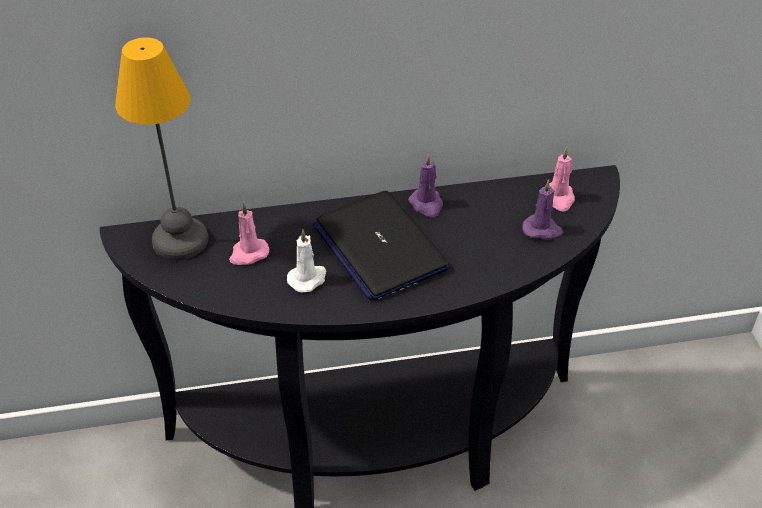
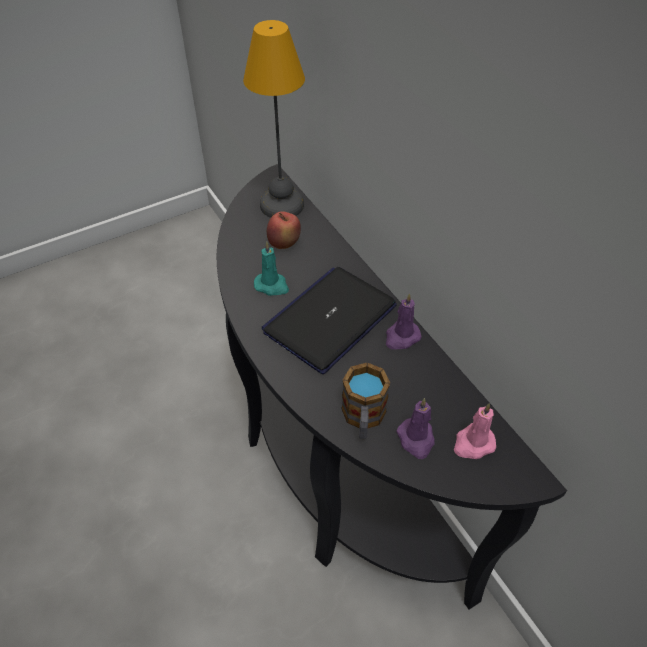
camera: 70 degrees right, 5 degrees up
(248, 254) = (284, 244): pink candle -> apple
(308, 278) = (272, 285): white candle -> turquoise candle
(508, 256) = (363, 419): none -> mug

